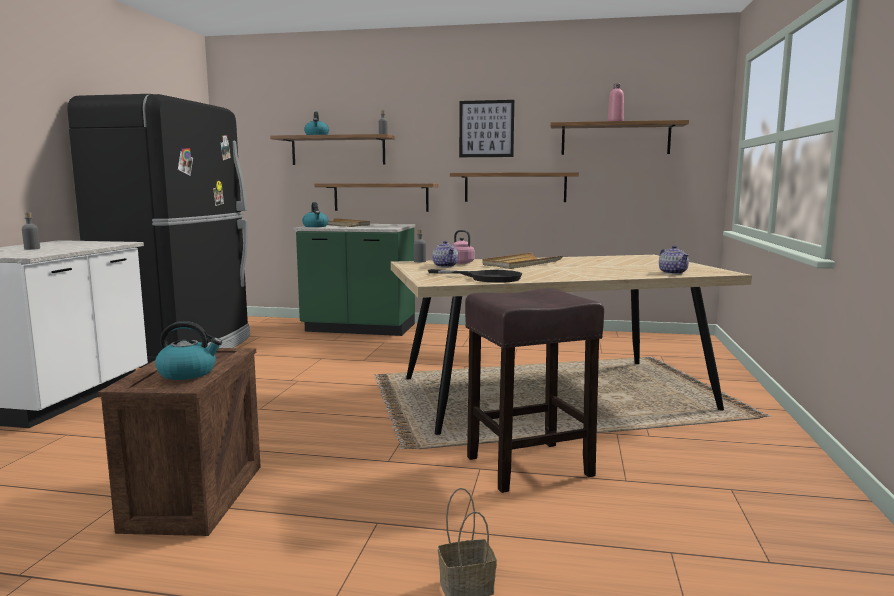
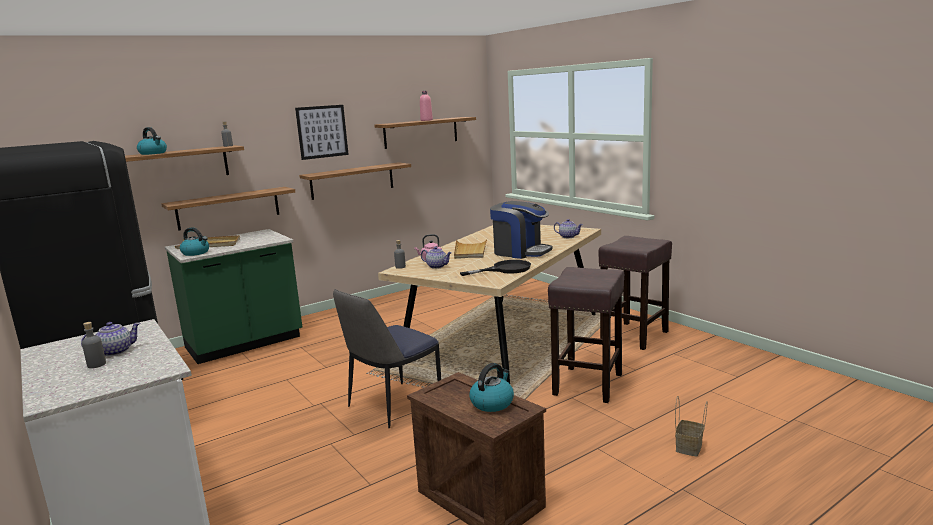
camera: 45 degrees left, 5 degrees up
(61, 247) = (115, 352): none -> teapot
(331, 402) = (392, 405): none -> chair
(563, 272) = (520, 252): none -> coffee machine
(720, 449) = (634, 336): none -> brown stool

